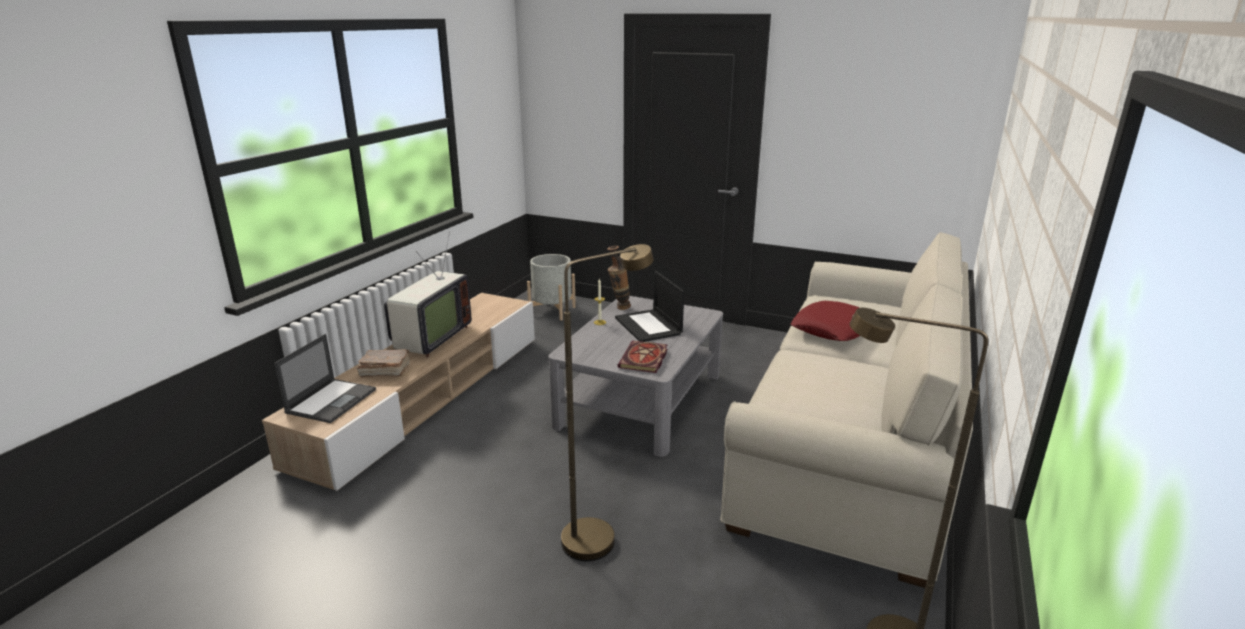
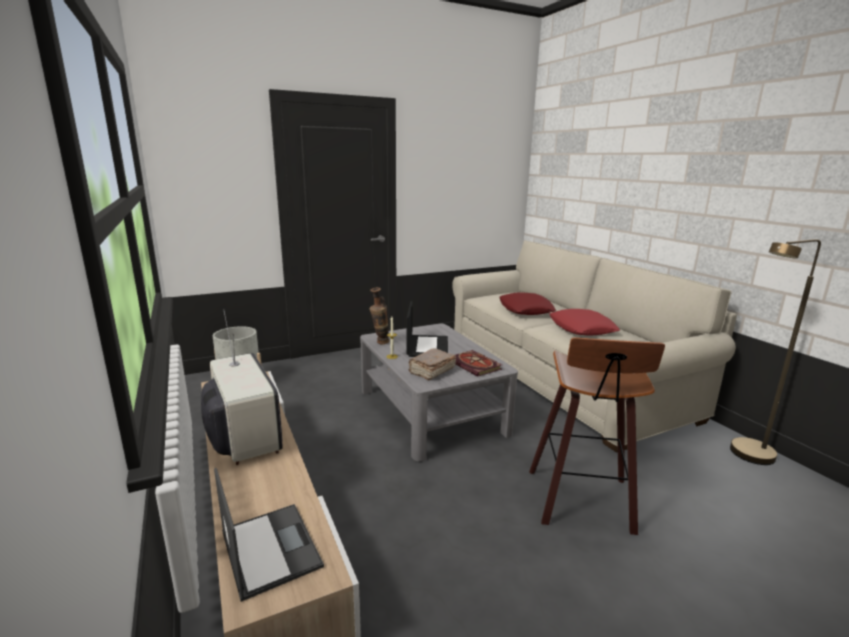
camera: 50 degrees left, 5 degrees down
(384, 371) = (262, 488): brown book -> brown book (431, 371)
(600, 535) = (583, 503): brown floor lamp -> stool
(649, 326) = (427, 346): laptop -> laptop turned 105 degrees counterclockwise
(834, 373) = (582, 328): none -> red pillow

